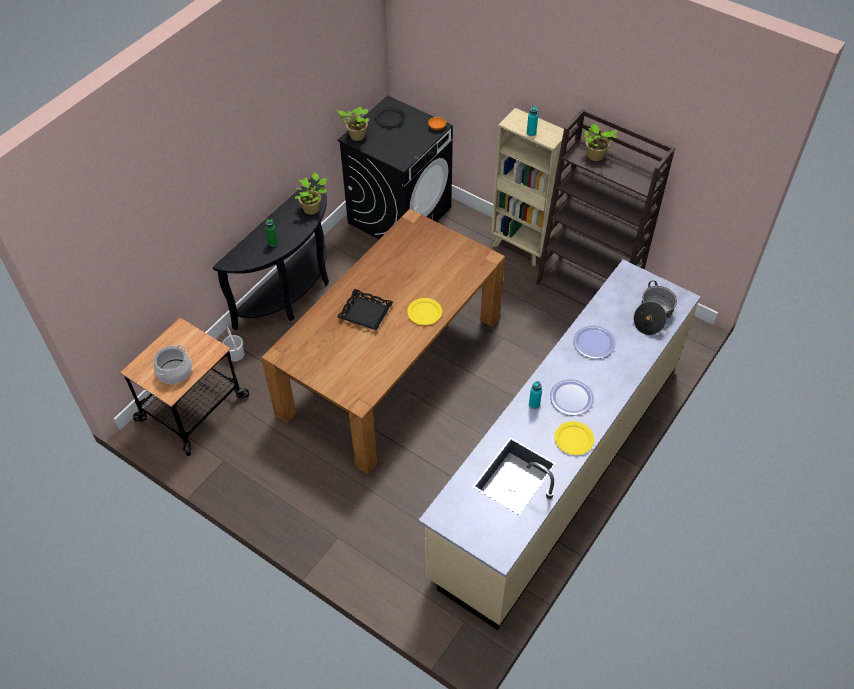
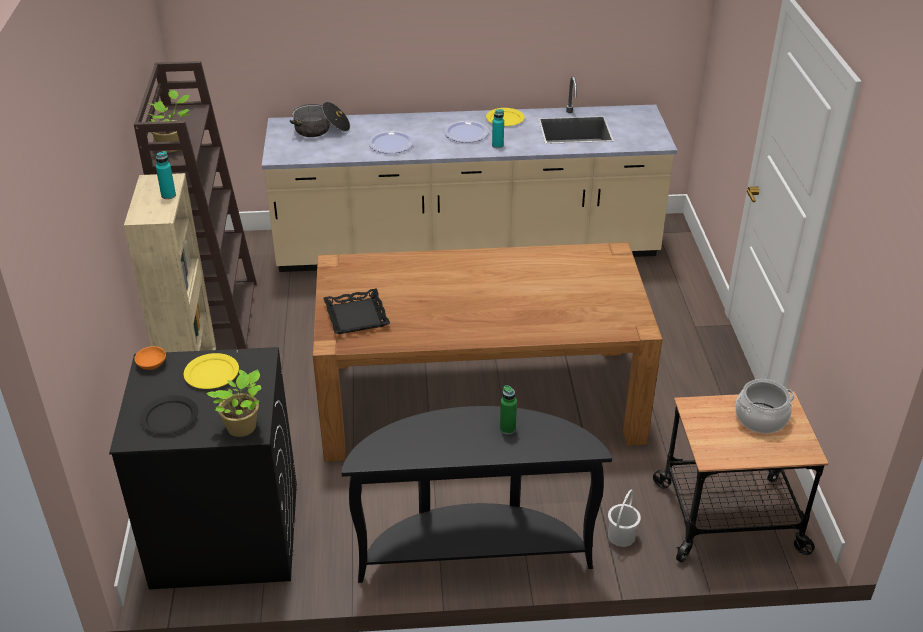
camera: 130 degrees left, 15 degrees down
(312, 209) = (408, 431): potted plant -> none
(365, 312) = (511, 303): black tray -> black tray (356, 316)
(424, 312) = (460, 267): yellow plate -> yellow plate (211, 374)

